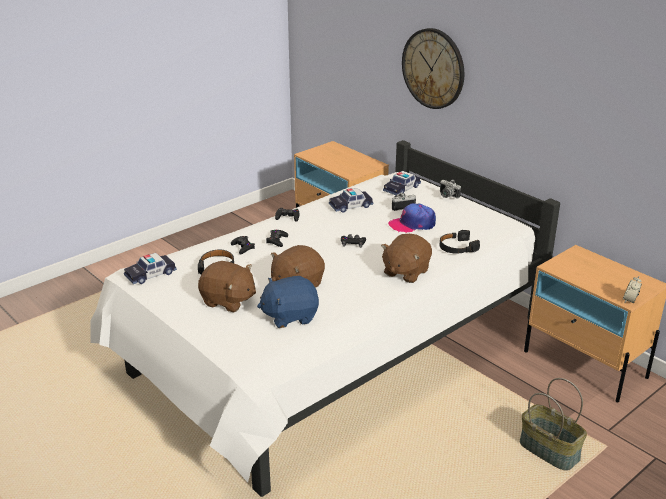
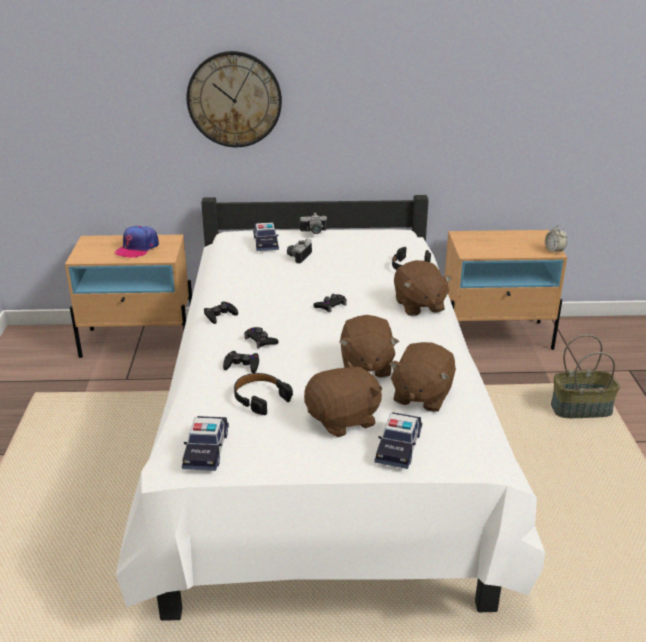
camera: 50 degrees left, 0 degrees up
(290, 316) = (421, 396): blue plush toy -> brown plush toy
(350, 206) = (256, 277): toy car -> toy car (398, 447)
(412, 224) = (340, 266): cap -> cap (137, 248)

